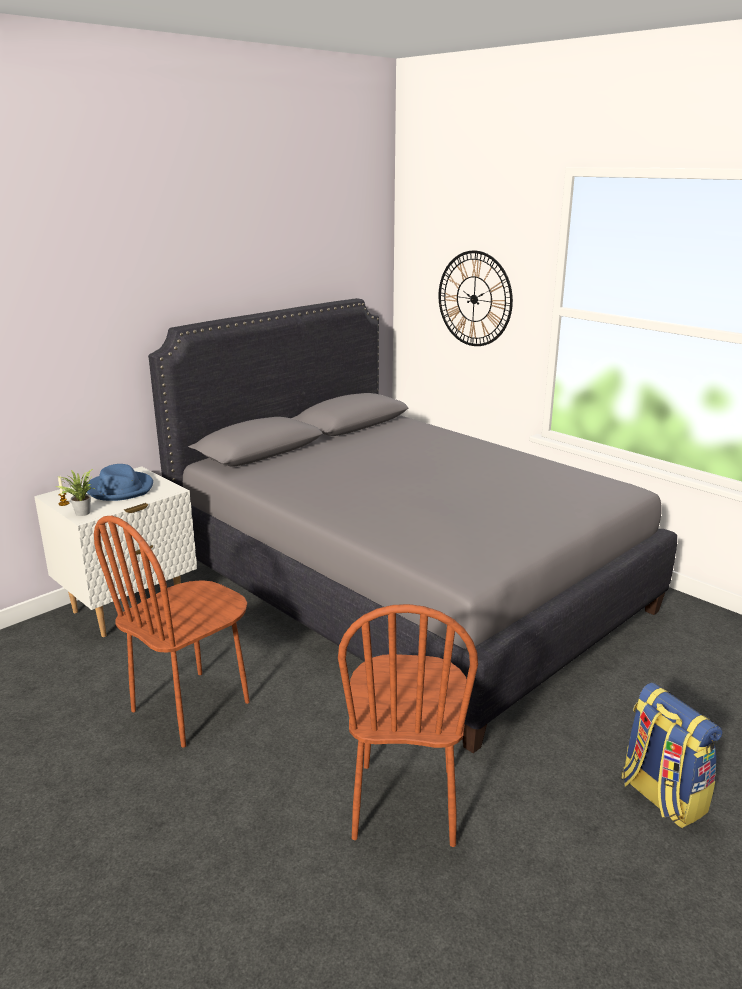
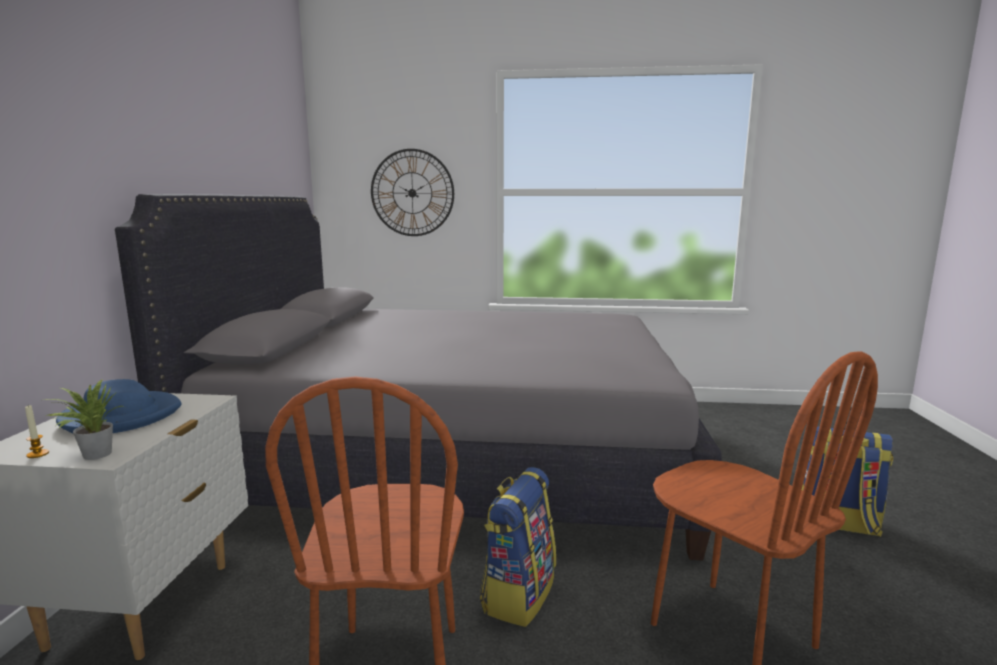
camera: 40 degrees left, 10 degrees down
(311, 703) = (518, 594): none -> backpack

